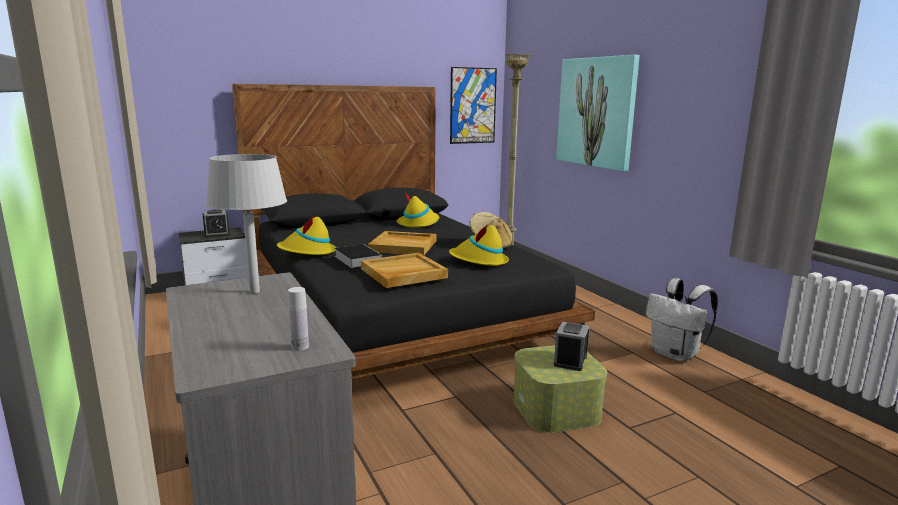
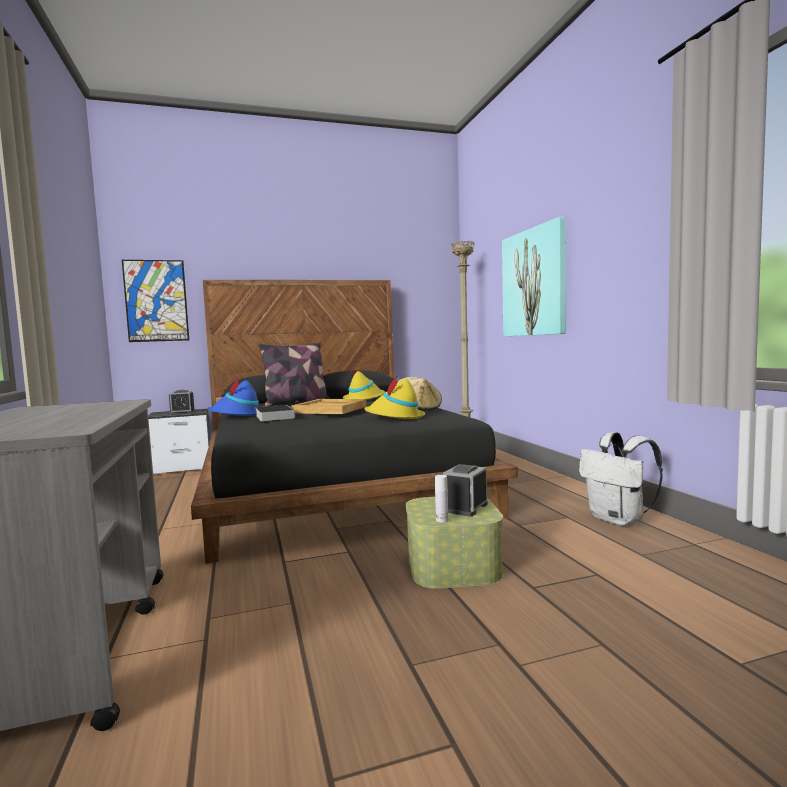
camera: 10 degrees right, 10 degrees down
(255, 291) = (90, 406): grey table lamp -> none
(300, 347) = (49, 429): white bottle -> white bottle (442, 520)
(307, 252) = (237, 415): yellow hat -> blue hat
(349, 228) = (296, 403): none -> pillow
(403, 273) = (306, 423): beige tray -> none
(473, 106) = (430, 298): picture -> picture (156, 301)

